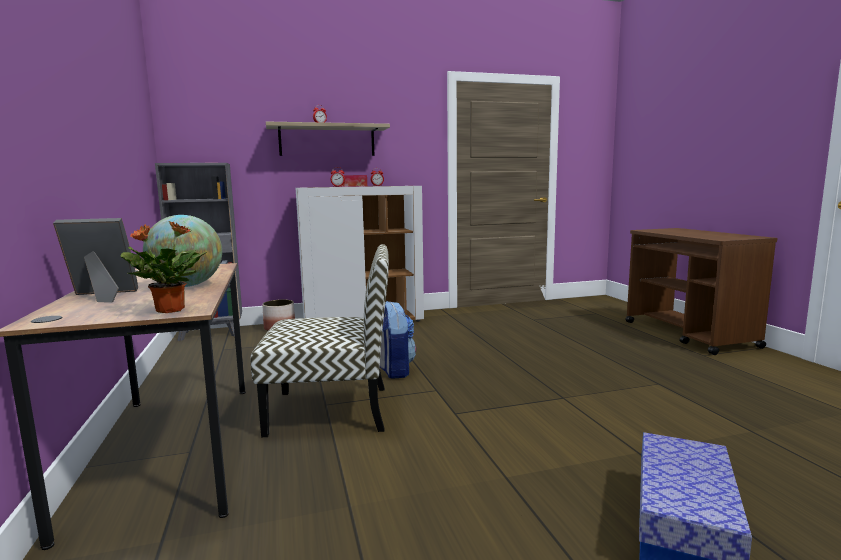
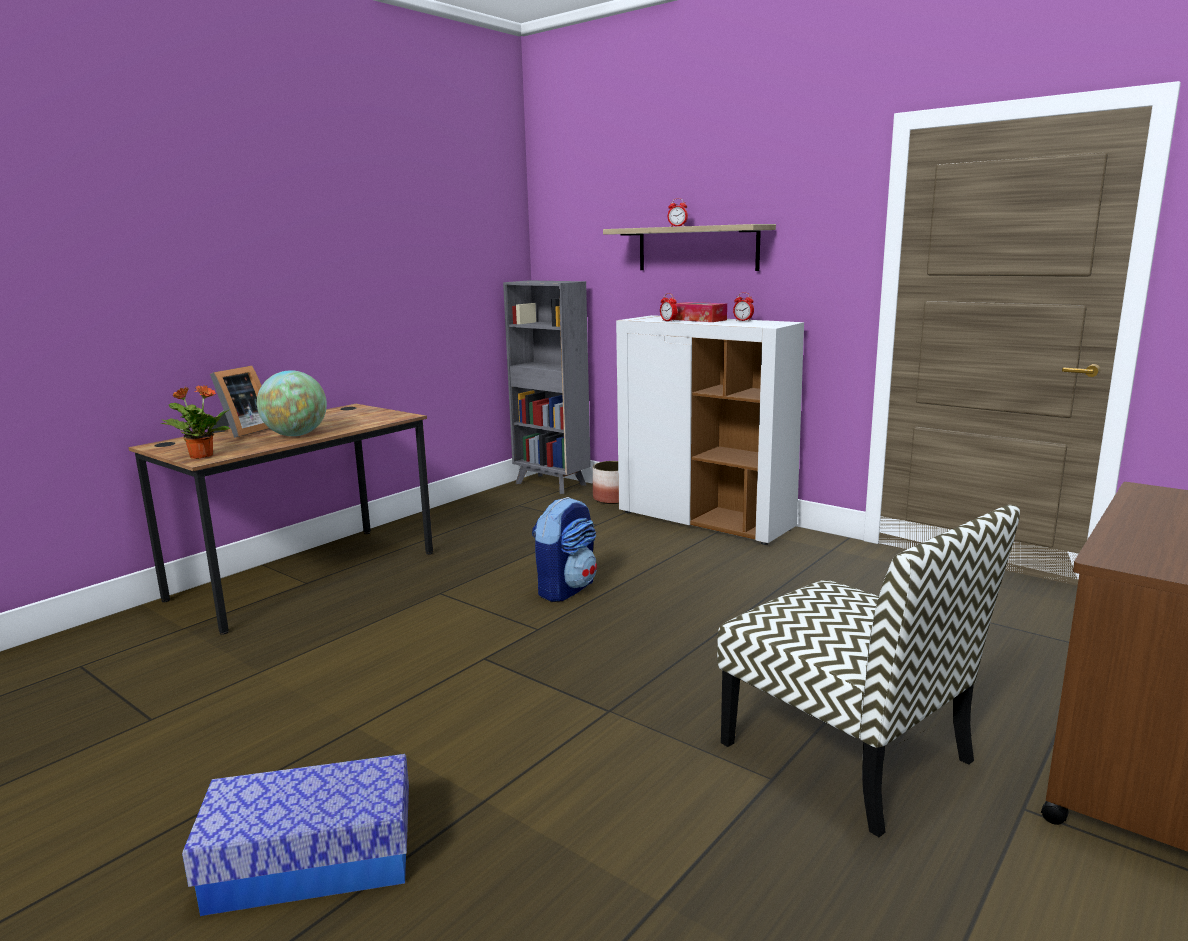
camera: 55 degrees right, 5 degrees up
(103, 296) = (241, 432): picture frame -> picture frame turned 75 degrees clockwise
(332, 410) = (431, 600): chair -> chair (849, 753)

